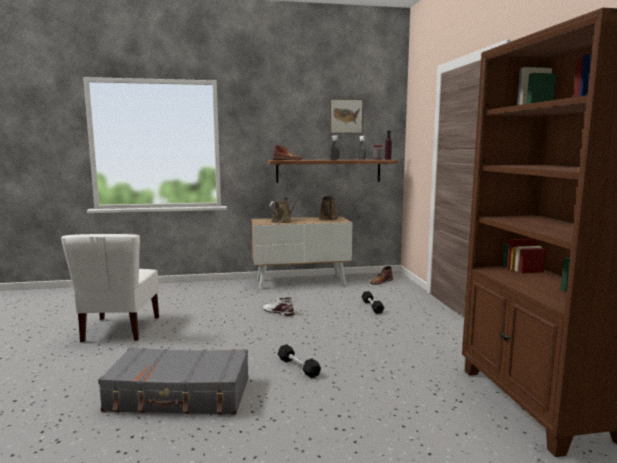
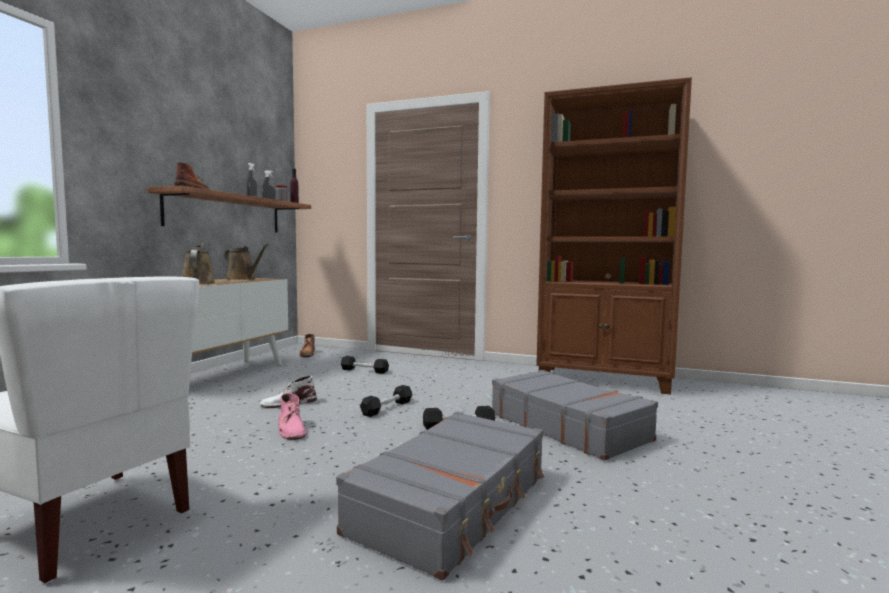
camera: 60 degrees left, 5 degrees down
(240, 326) = (291, 430): none -> pink boot
(305, 337) = (387, 408): none -> black dumbbell
(345, 116) = (241, 142): picture -> none
(350, 408) = (568, 426): none -> grey suitcase

